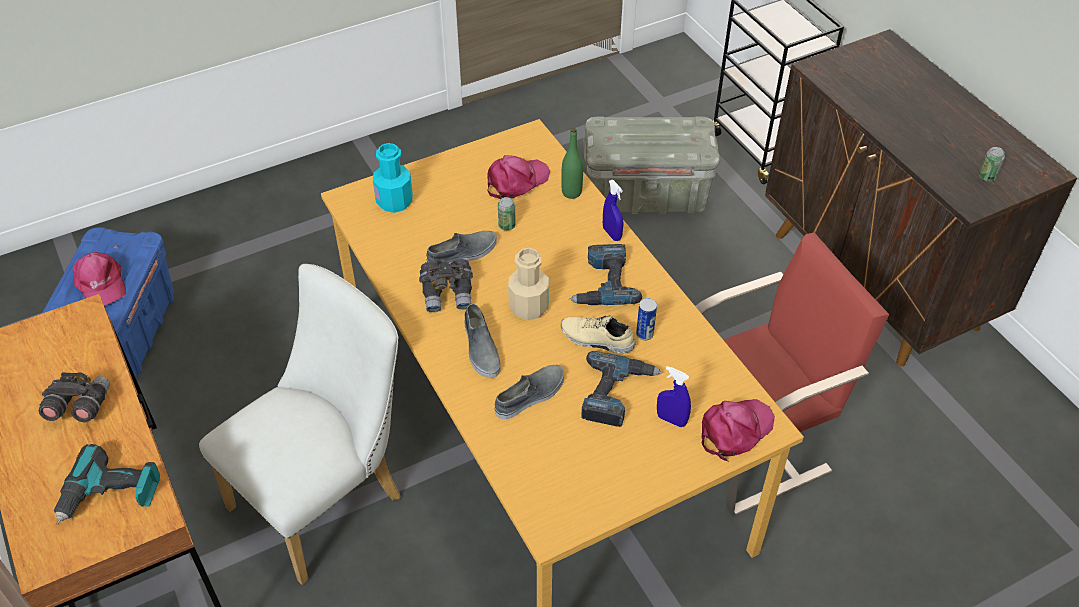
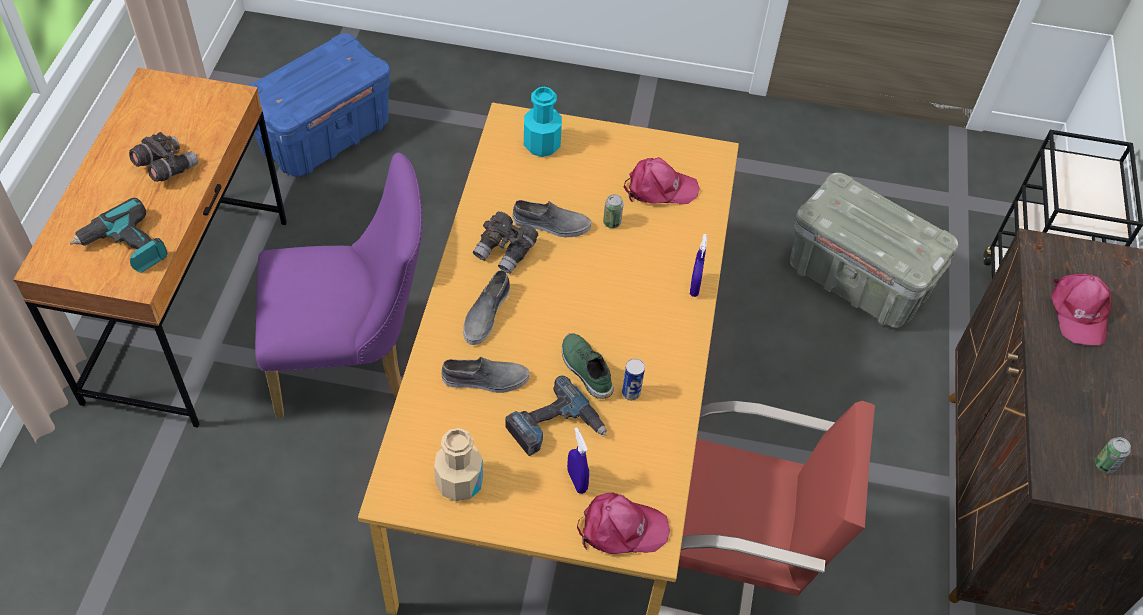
camera: 35 degrees right, 5 degrees up
(100, 283) = (312, 82): pink cap -> pink cap (1078, 312)
(327, 496) = (353, 363): white chair -> purple chair
(528, 307) = (559, 304): beige bottle -> beige bottle (459, 482)
(571, 192) = (697, 227): green bottle -> none
(596, 340) = (585, 370): beige shoe -> green shoe
(602, 283) = (641, 324): power drill -> none

